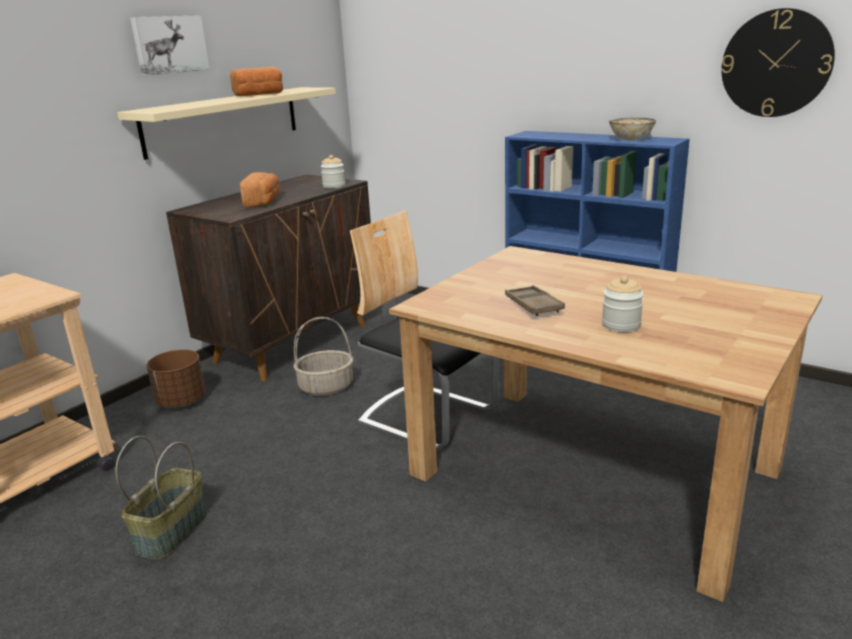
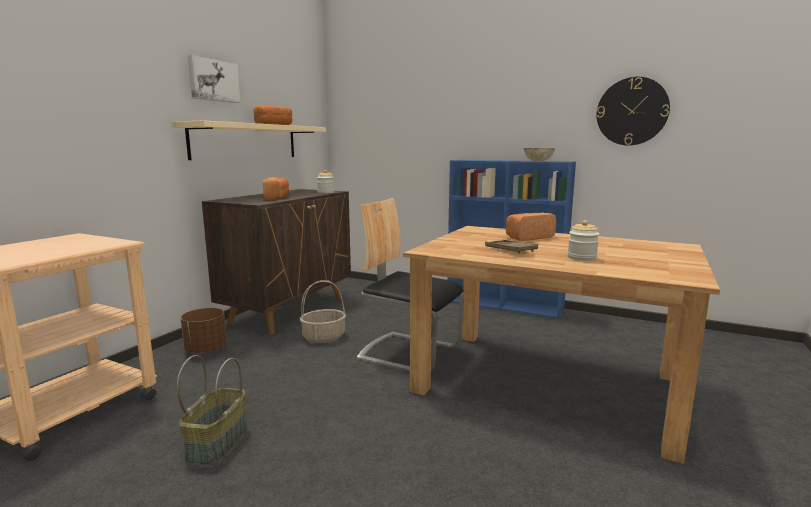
camera: 10 degrees left, 10 degrees down
(577, 276) = (528, 237): none -> bread

